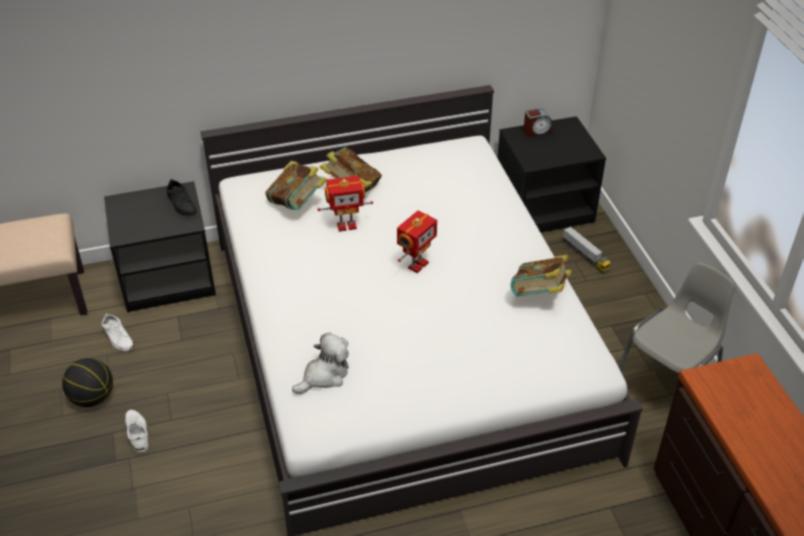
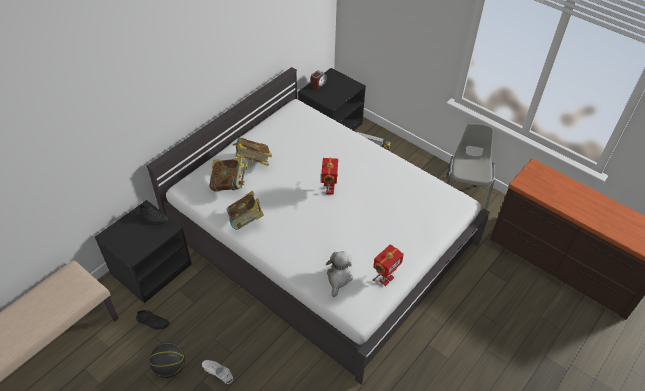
camera: 35 degrees left, 5 degrees up
(118, 338) = (152, 322): white shoe -> black shoe
(346, 225) = (270, 185): toy robot -> toy robot (385, 279)
(539, 295) = (403, 176): book -> book (246, 221)

